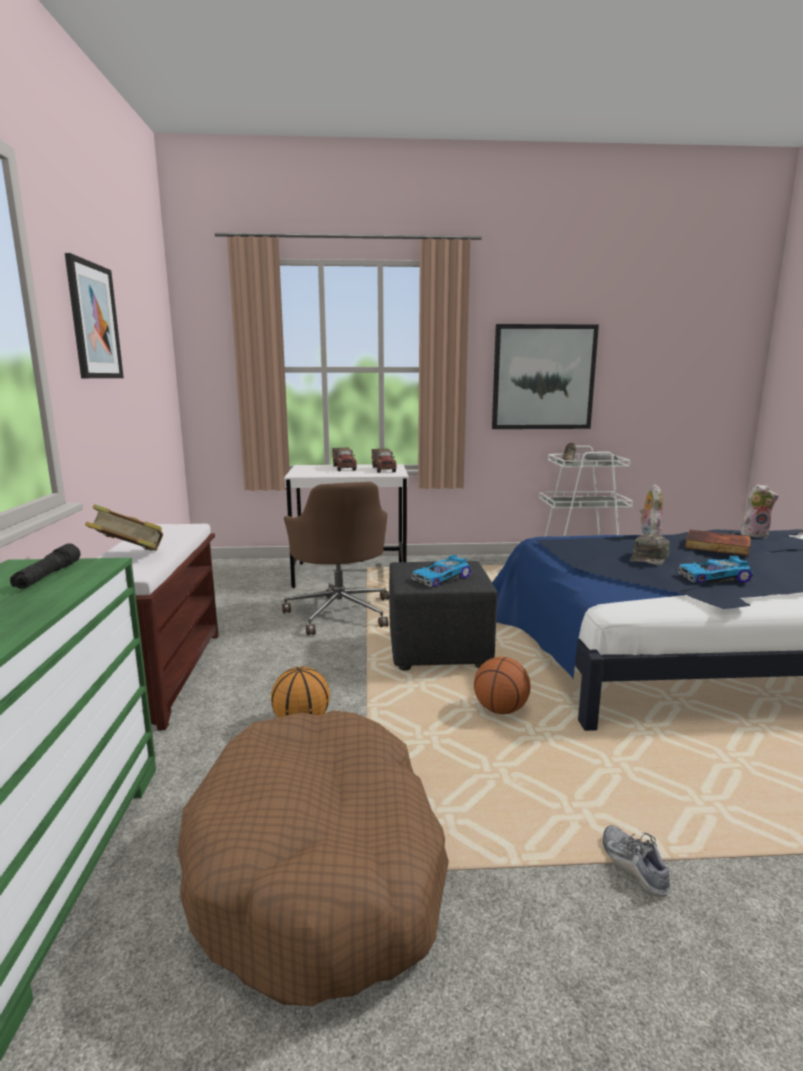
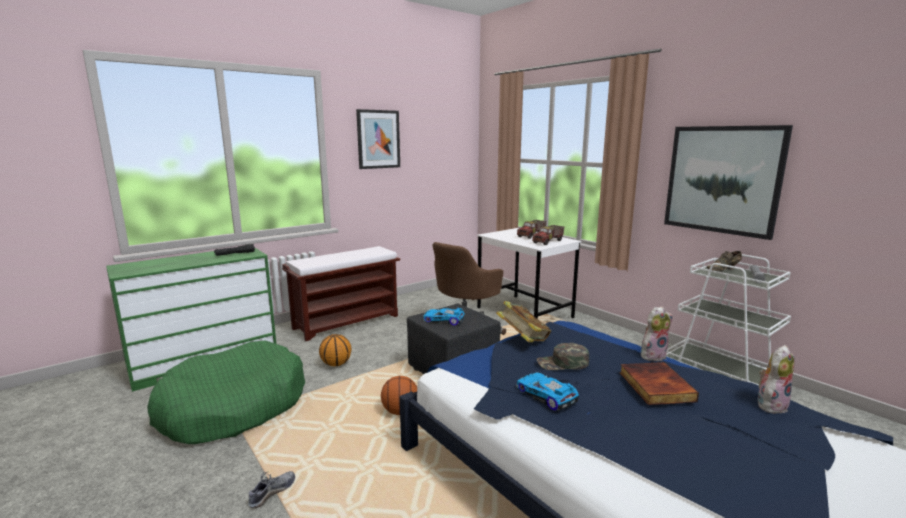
camera: 55 degrees right, 0 degrees up
(129, 556) = (327, 258): book -> book (523, 340)
(320, 867) = (233, 407): brown dog bed -> green dog bed
(754, 534) = (770, 405): plush toy -> plush toy turned 90 degrees counterclockwise

